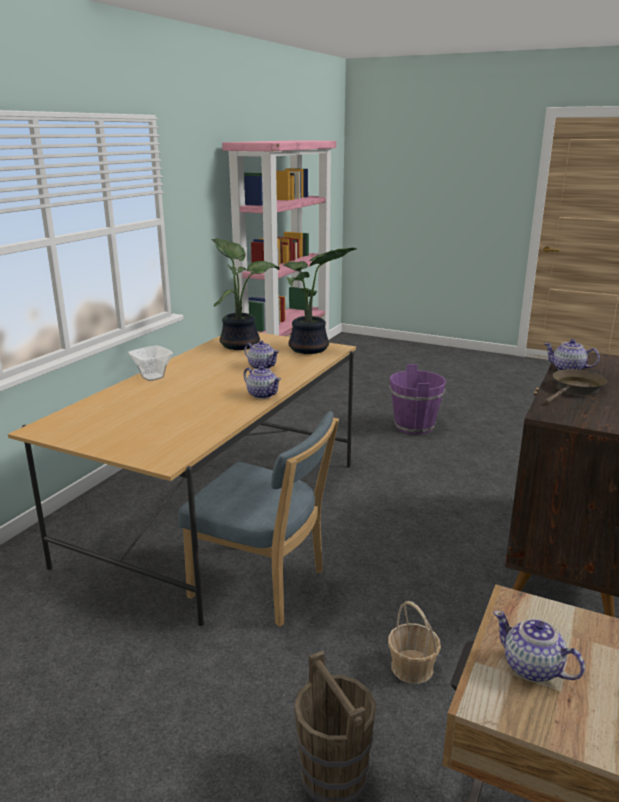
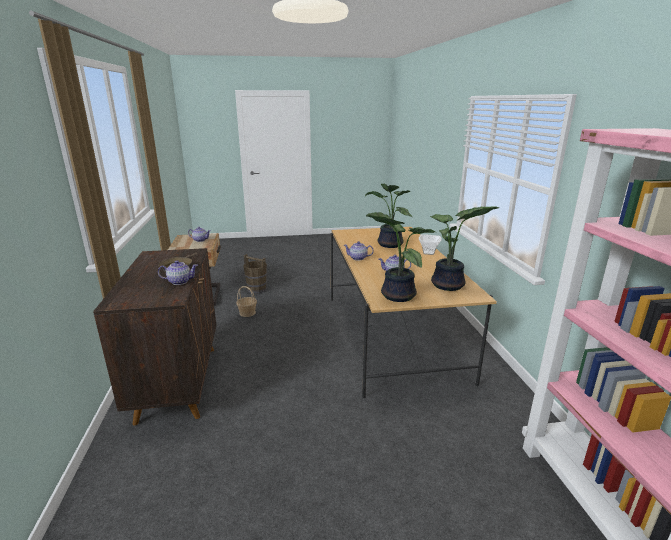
camera: 145 degrees right, 0 degrees up
(165, 404) = (388, 245): none -> potted plant
(263, 586) = (325, 316): blue chair -> none
(414, 426) = (360, 490): purple bucket -> none

